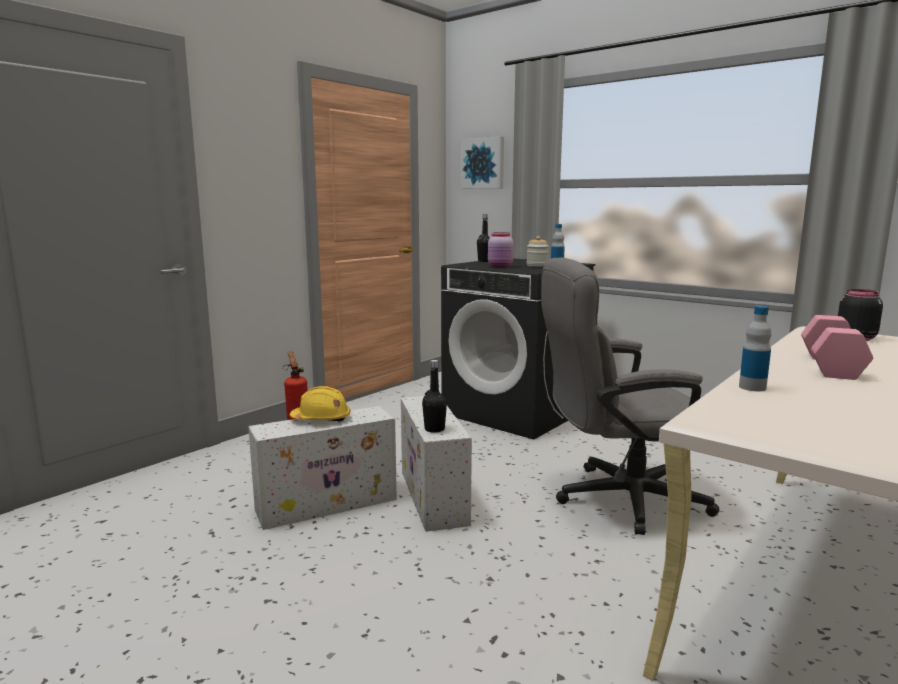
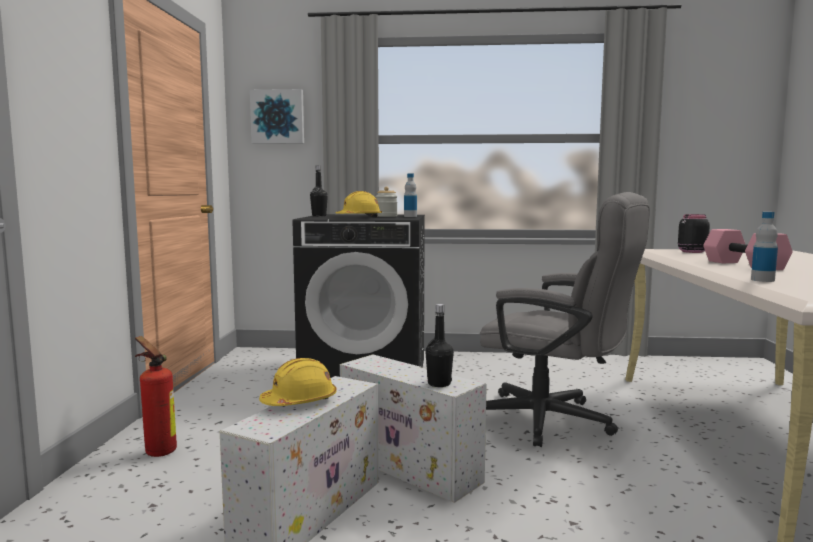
camera: 35 degrees left, 5 degrees down
(500, 267) = (359, 218): pink jar -> yellow hard hat
(617, 499) = (555, 422): grey office chair -> grey office chair turned 105 degrees counterclockwise

